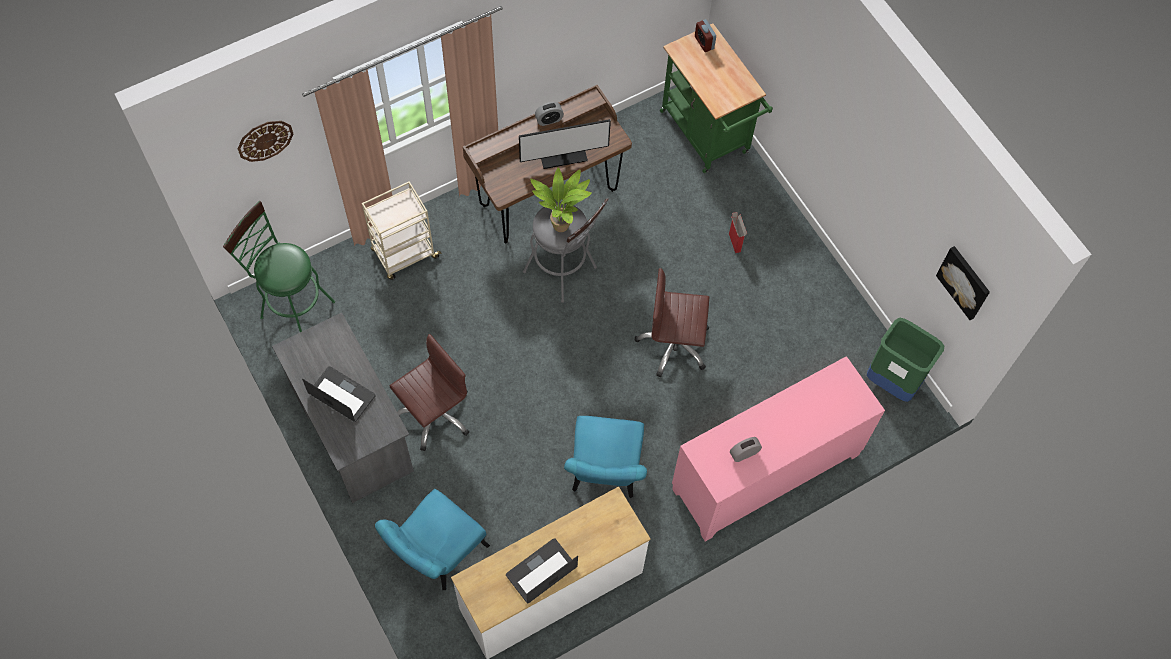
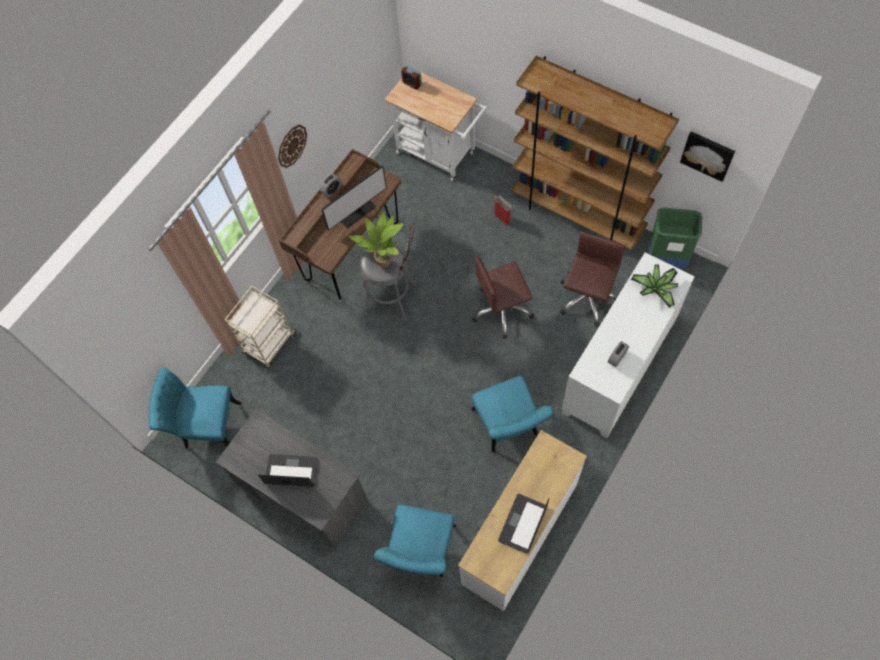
camera: 20 degrees left, 0 degrees up
(265, 140) = (132, 303): wall clock -> wall clock (292, 146)
(292, 307) = (205, 426): green stool -> turquoise chair
(434, 413) = (358, 449): brown office chair -> brown office chair (586, 298)
(708, 136) = (440, 154): green cart -> white cart
(766, 473) = (619, 367): pink cabinet -> white cabinet
(822, 281) = (577, 215): none -> brown bookcase
(834, 402) = (656, 288): none -> potted plant

